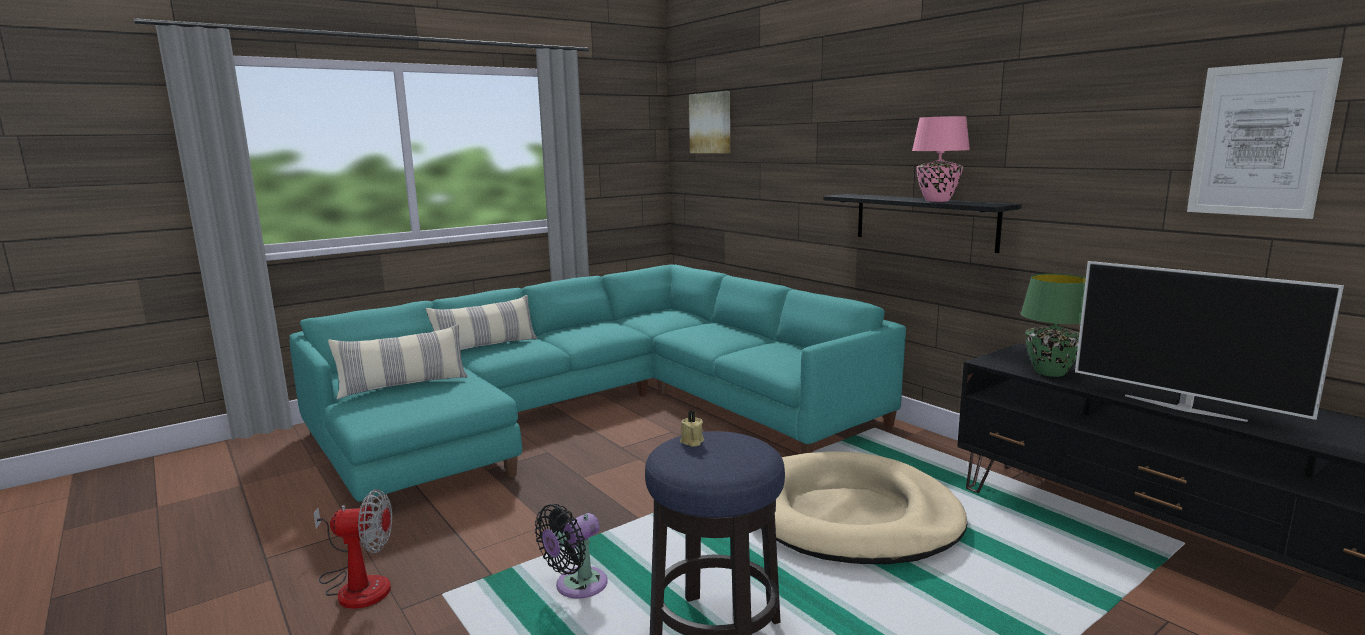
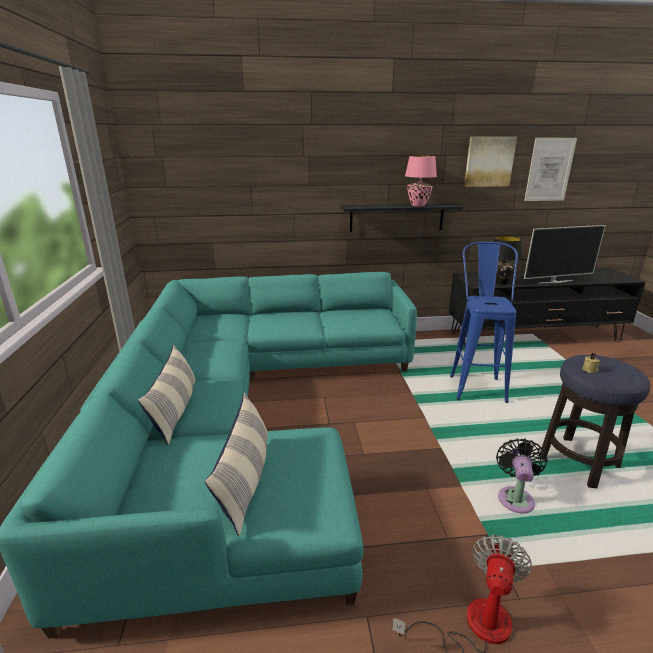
camera: 60 degrees left, 10 degrees up
(576, 587) = (515, 497): black fan -> black fan turned 150 degrees counterclockwise
(711, 123) = (188, 153): picture -> picture (489, 162)
(850, 515) = (475, 384): beige dog bed -> blue stool
(1049, 372) = (501, 282): green table lamp -> black table lamp

